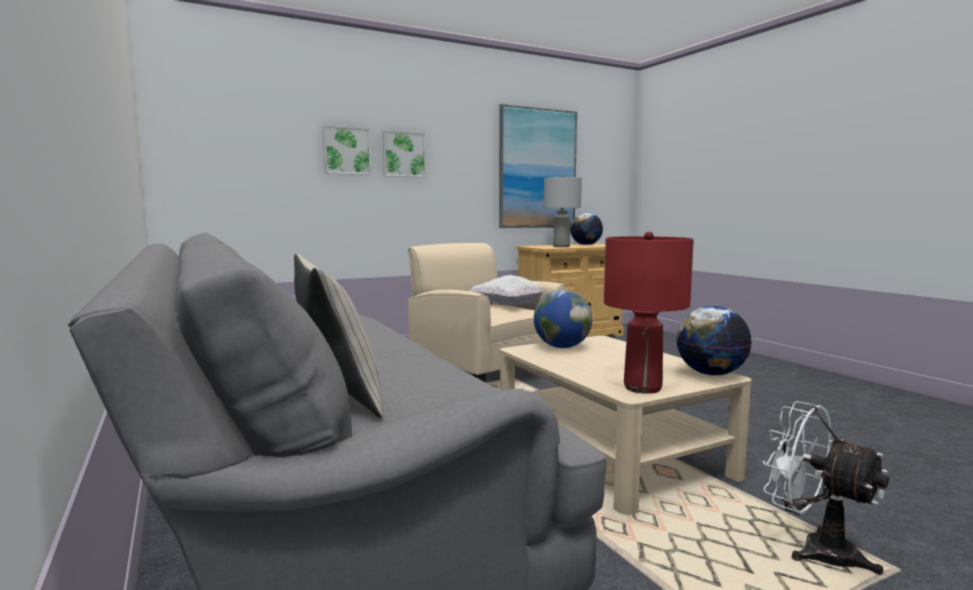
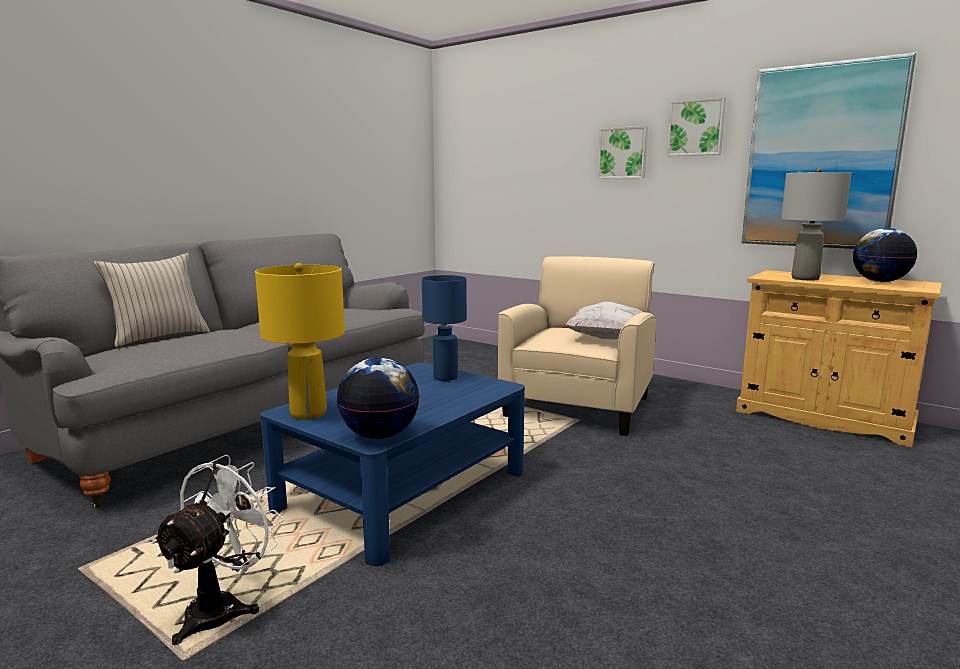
camera: 65 degrees right, 5 degrees up
(346, 151) = (567, 154): picture -> picture (696, 128)
(562, 347) = (445, 377): globe -> blue table lamp
(609, 452) = (404, 490): beige coffee table -> blue coffee table
(642, 388) = (309, 413): red table lamp -> yellow table lamp

